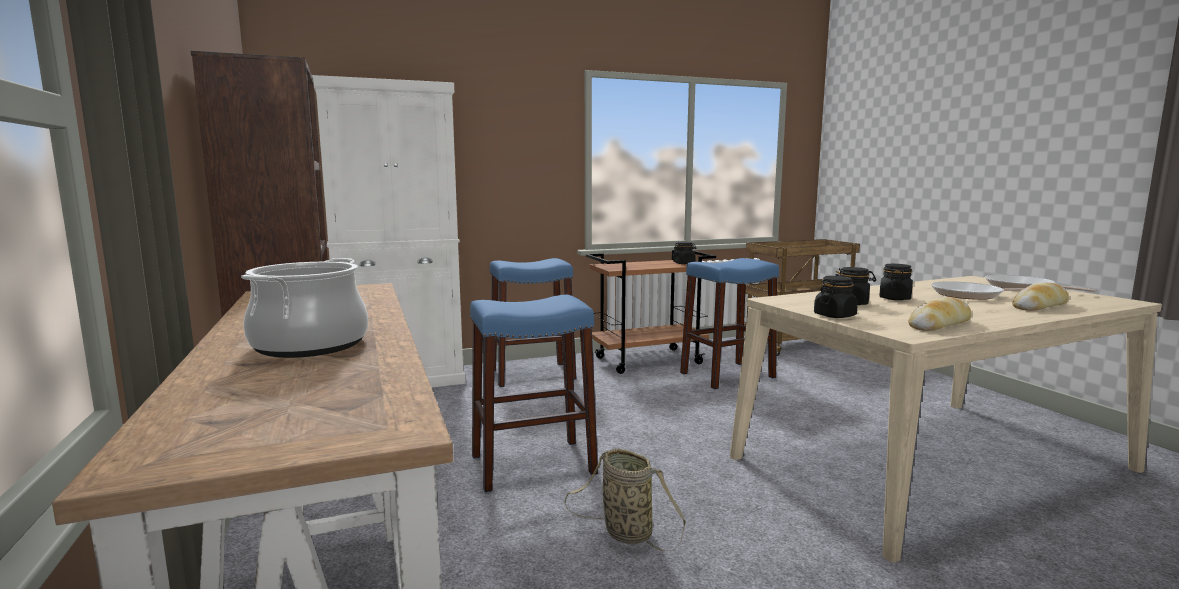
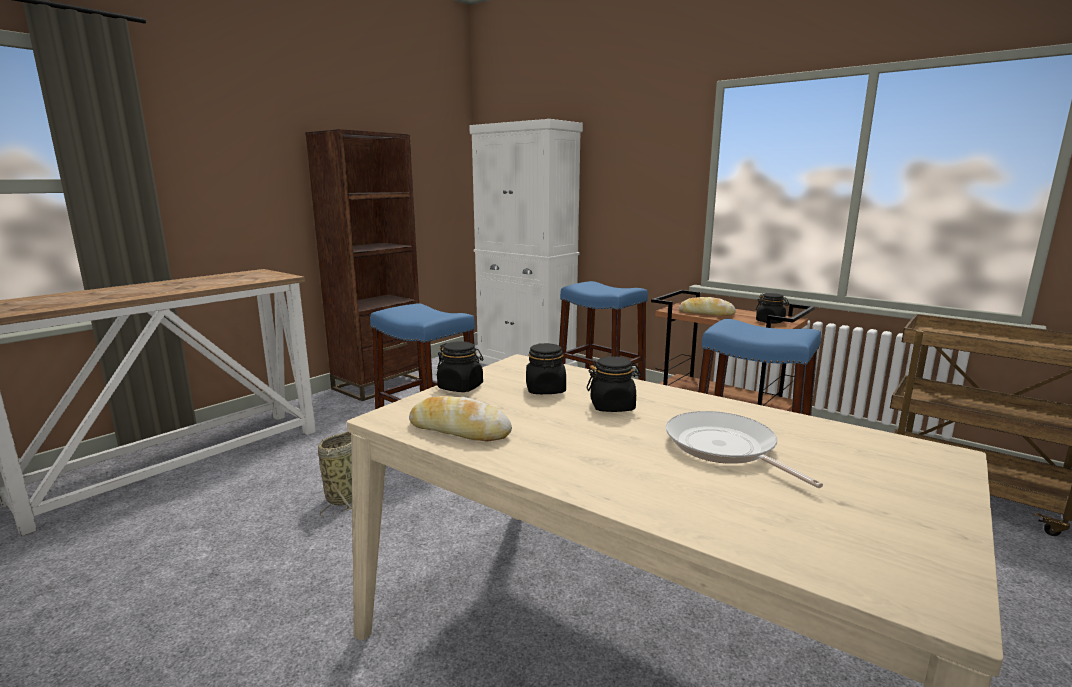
camera: 60 degrees right, 5 degrees up
(310, 345) = (124, 292): cooking pot -> none
(1023, 287) = (910, 492): frying pan -> none
(1039, 306) = (698, 496): bread -> bread (706, 313)

